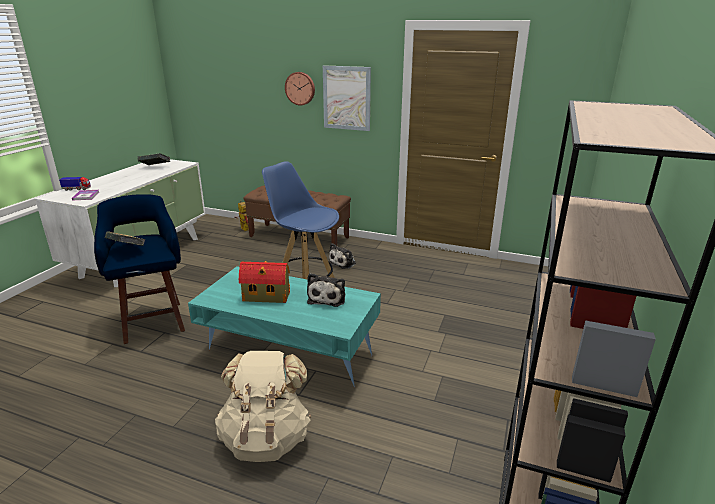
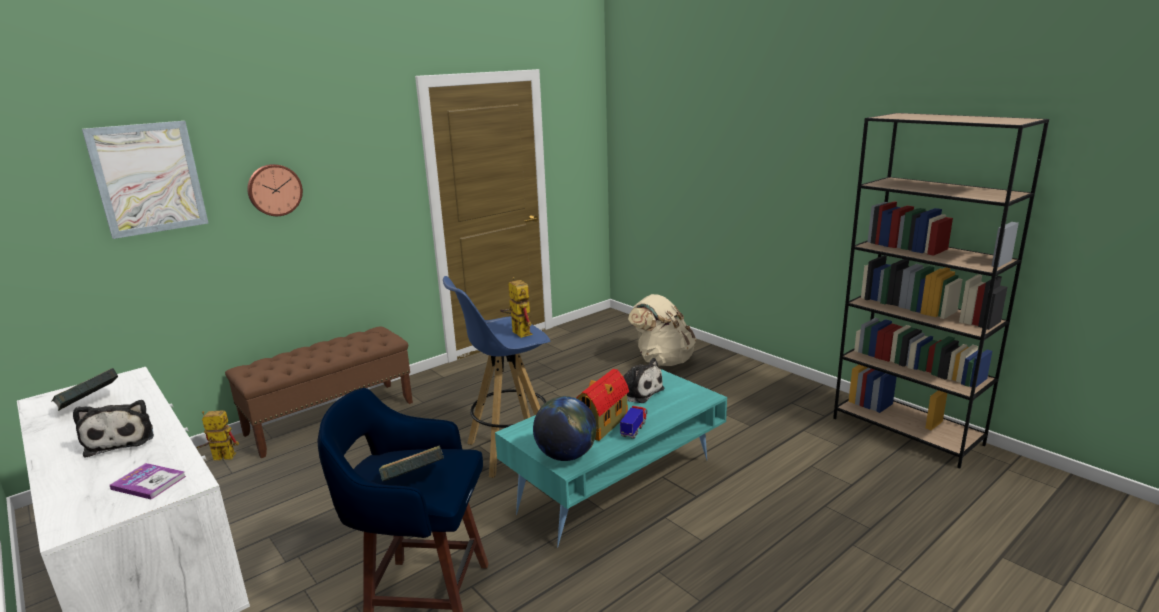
camera: 60 degrees left, 5 degrees down
(77, 189) = (74, 494): toy truck -> toy truck (634, 429)
(217, 295) = (566, 456): none -> globe
(266, 438) = (756, 531): beige backpack -> beige backpack (662, 361)
(310, 218) = (517, 332): none -> toy robot
(343, 263) = (451, 405): plush toy -> plush toy (121, 439)
(346, 98) = (353, 189): picture -> picture (148, 178)

